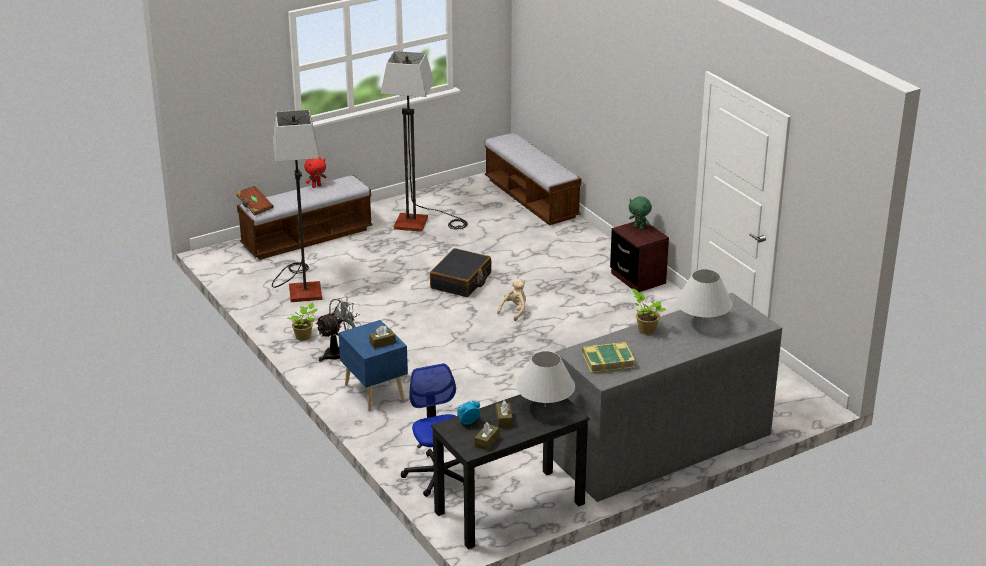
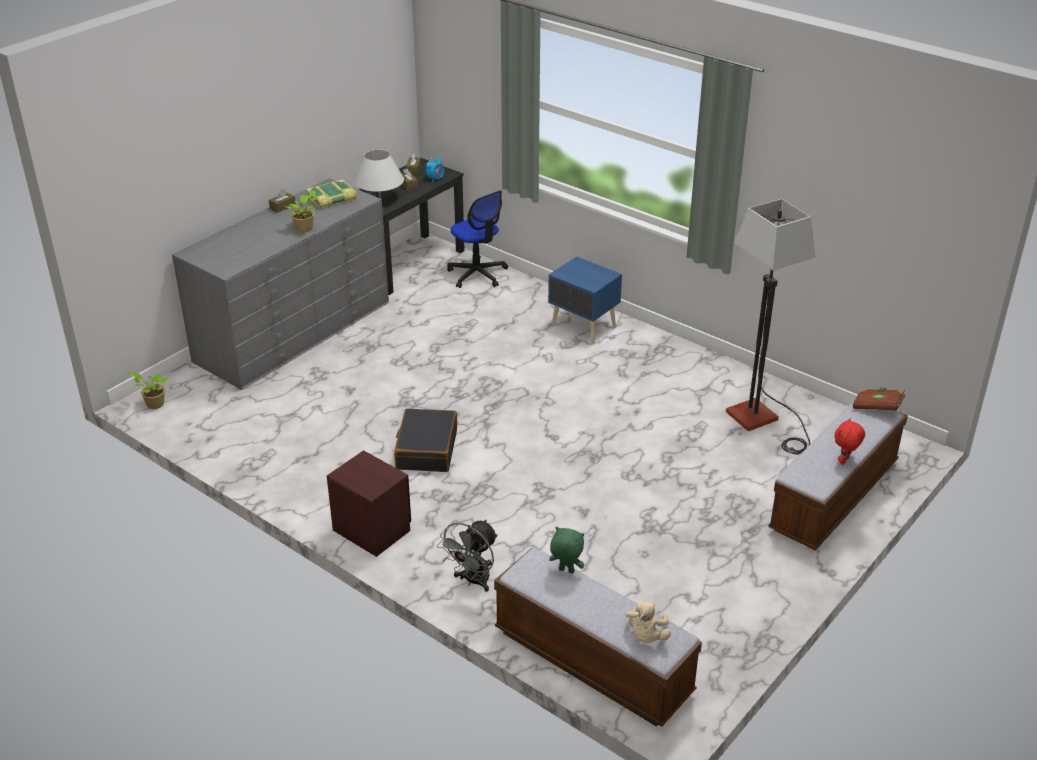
camera: 160 degrees right, 5 degrees up
(304, 337) = (699, 365): potted plant -> potted plant (154, 404)
(339, 353) = (649, 355): grey fan -> grey fan (473, 581)
(382, 343) = (572, 272): brown tissue box -> brown tissue box (282, 207)
(422, 223) = (714, 563): floor lamp -> none
(461, 281) = (591, 473): black suitcase -> black suitcase (426, 449)
(514, 311) = (503, 444): beige plush toy -> beige plush toy (646, 636)
(639, 228) = (370, 483): green plush toy -> green plush toy (566, 571)
(702, 322) = (252, 244): white table lamp -> none

